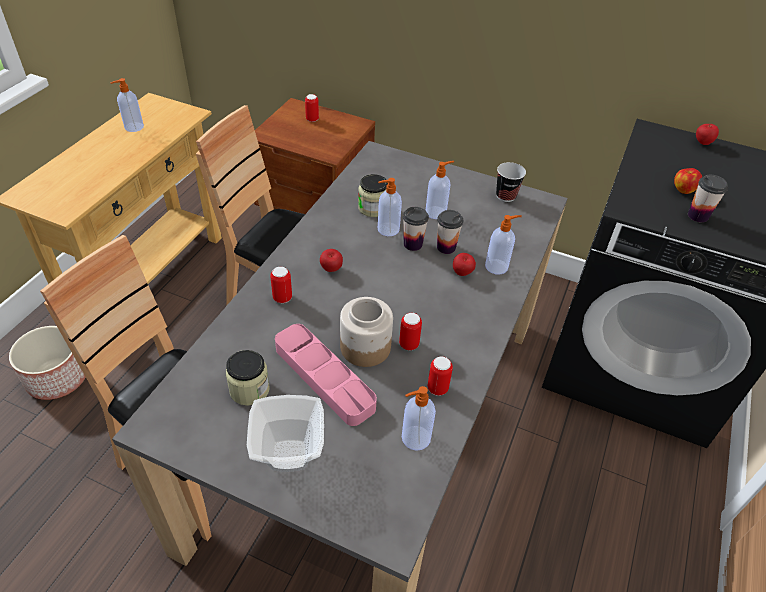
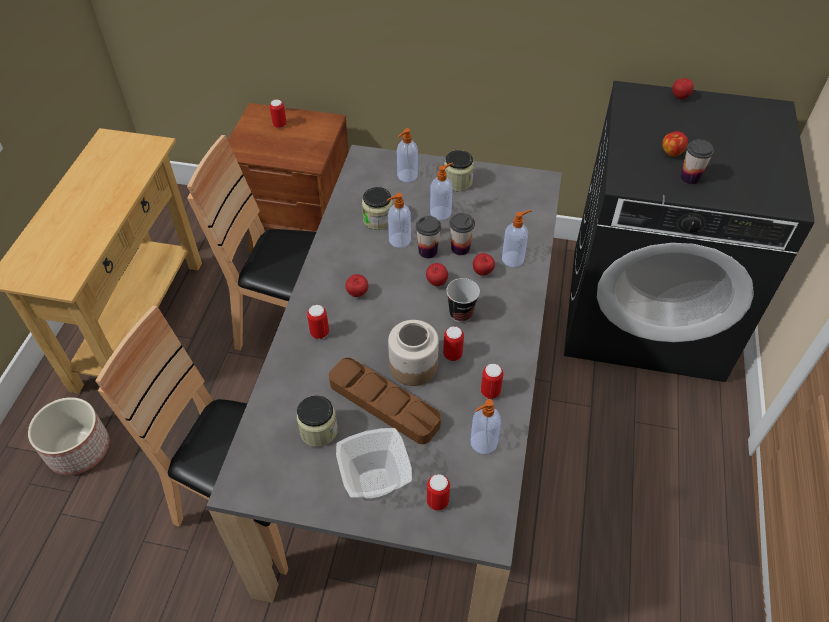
camera: 10 degrees left, 5 degrees up
(133, 127) = (99, 173): soap dispenser -> soap dispenser (406, 176)
(324, 377) = (384, 404): pink tray -> brown tray
(348, 488) = (437, 501): none -> can
(412, 274) = (436, 283): none -> apple
(461, 189) = (458, 182): none -> jar
(506, 196) = (503, 181): cup -> cup (461, 313)

